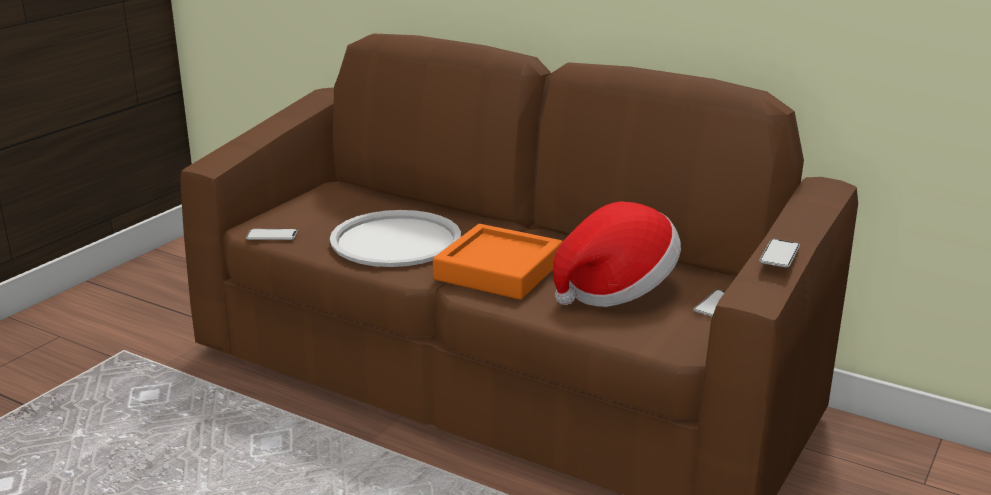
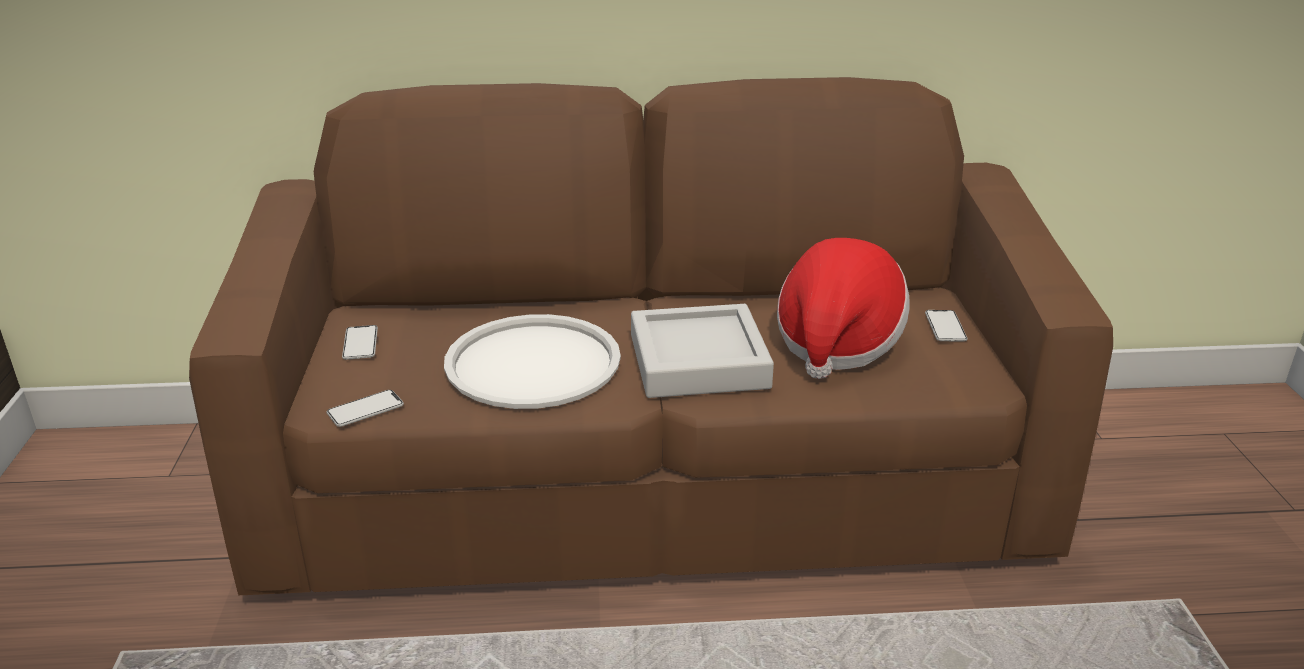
camera: 35 degrees left, 5 degrees up
(498, 270) = (698, 361): orange tray -> grey tray
(779, 254) = (1045, 256): phone -> phone (360, 343)

